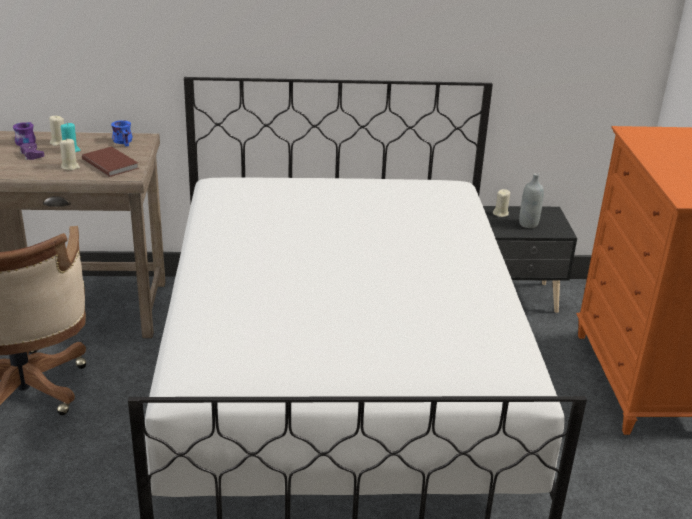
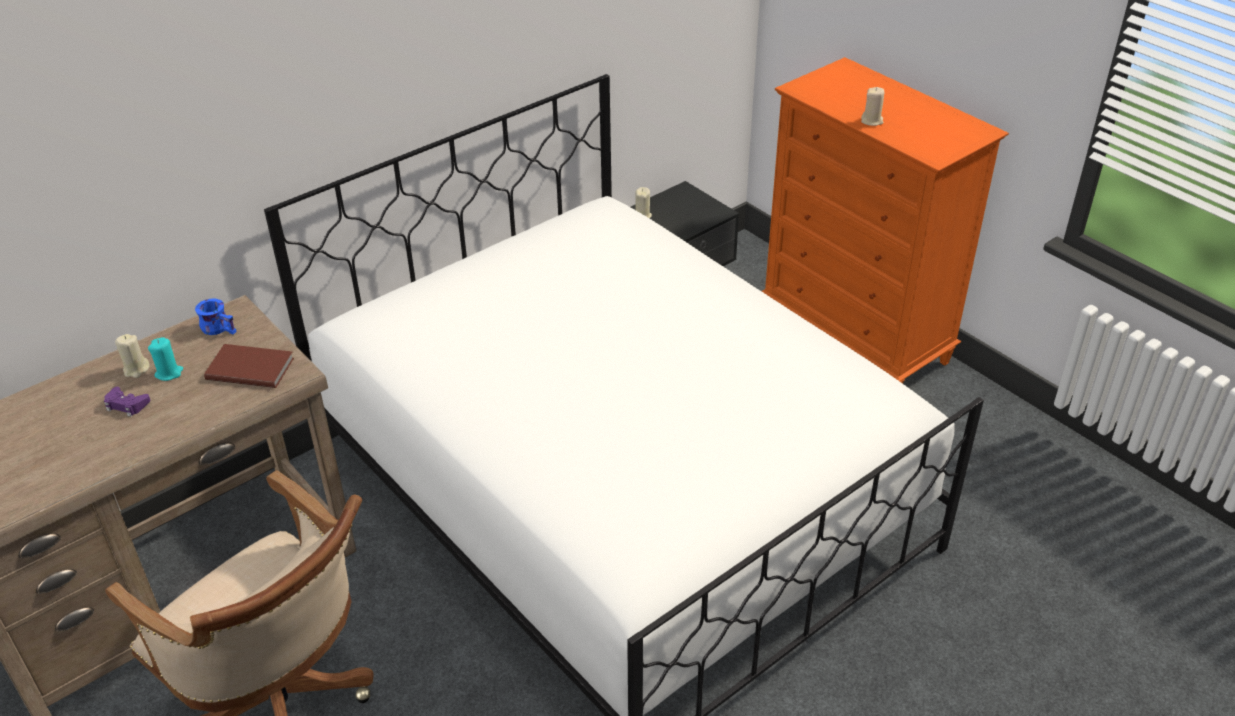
camera: 35 degrees left, 10 degrees up
(25, 141) = (86, 389): purple mug -> none
(70, 167) = (205, 398): beige candle -> beige candle (872, 121)
(528, 224) = (680, 217): grey bottle -> none

